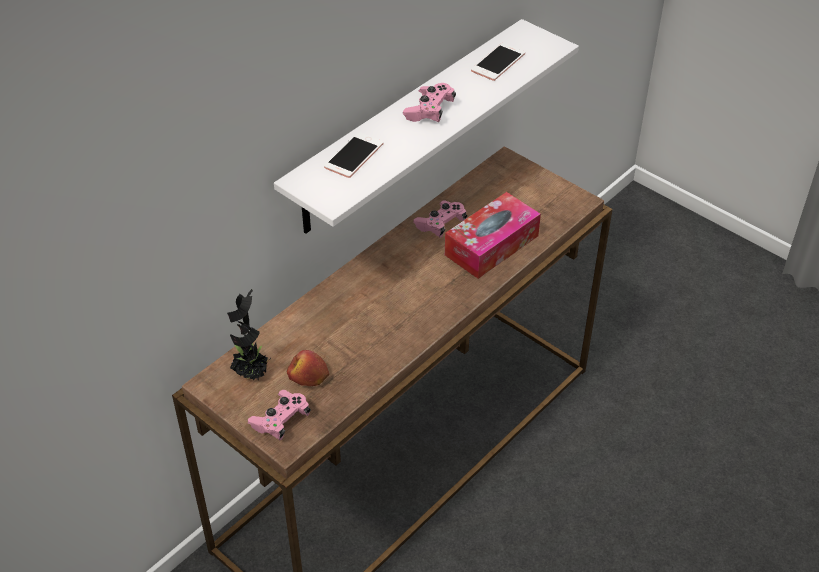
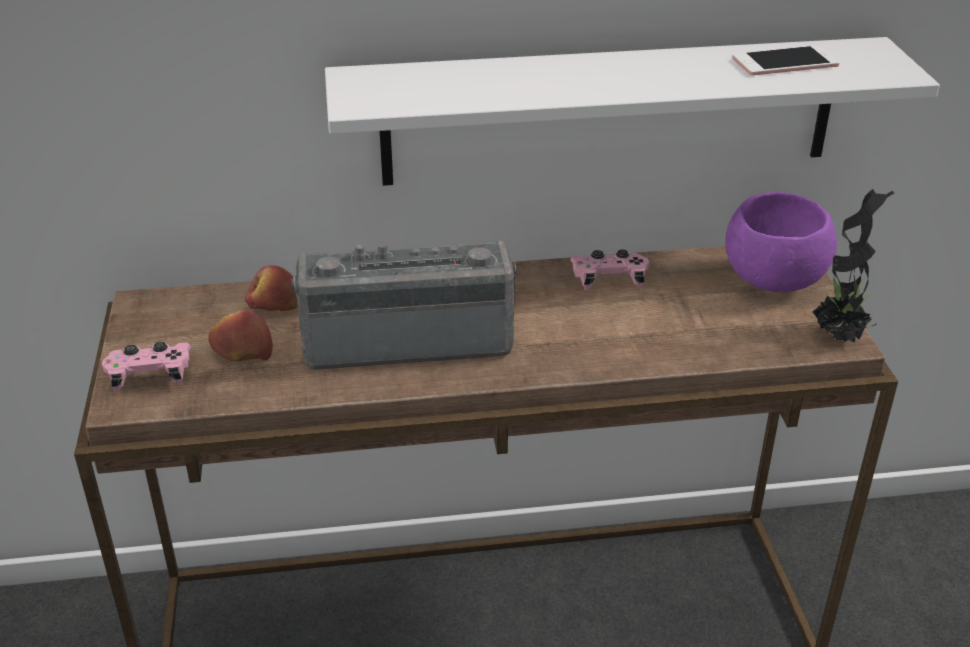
camera: 40 degrees right, 10 degrees down
(252, 373) = (192, 317): potted plant -> potted plant (839, 337)
(289, 339) = (276, 305): none -> apple
(354, 155) = (452, 77): phone -> none
(384, 318) = (408, 339): none -> radio
(429, 111) = (615, 73): pink game controller -> none
(491, 245) = (647, 331): tissue box -> none
(516, 181) = (772, 281): none -> purple bowl

